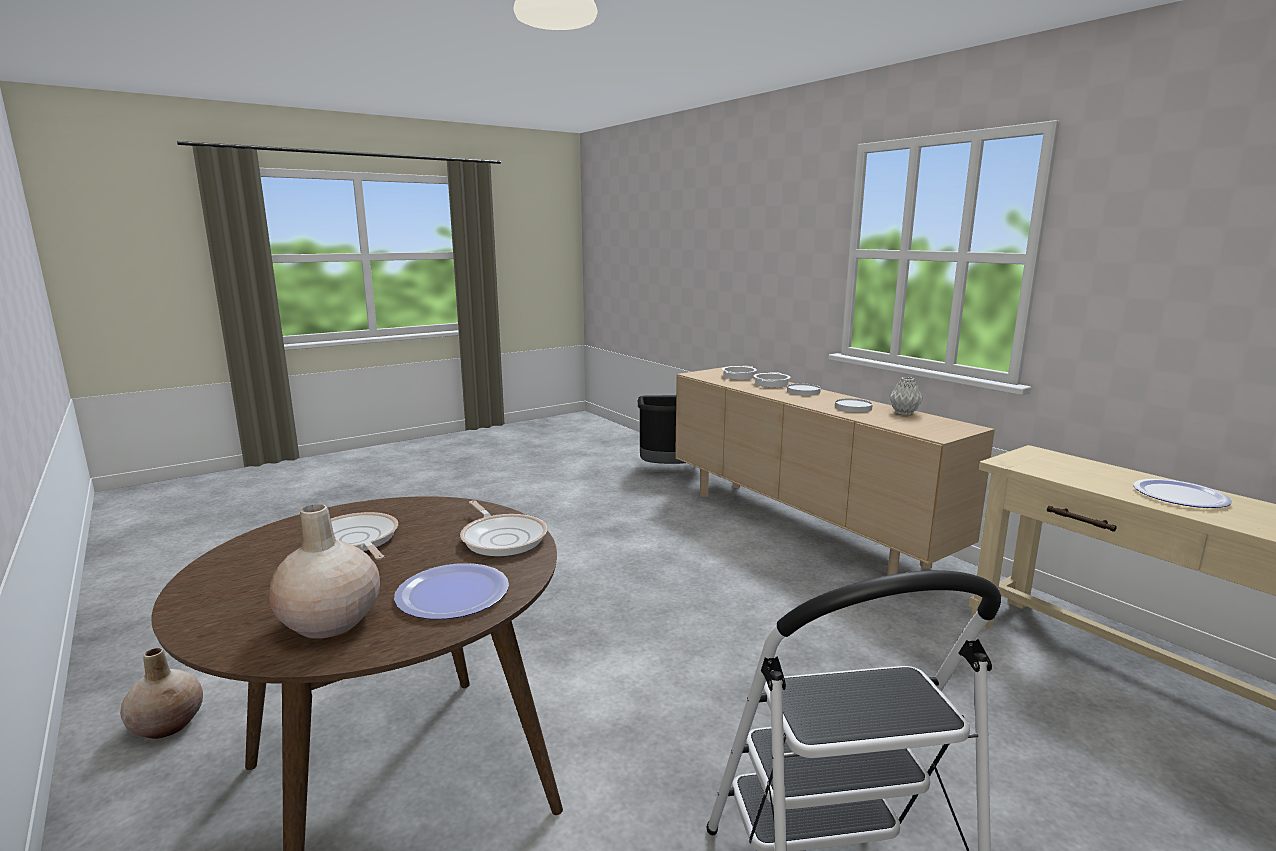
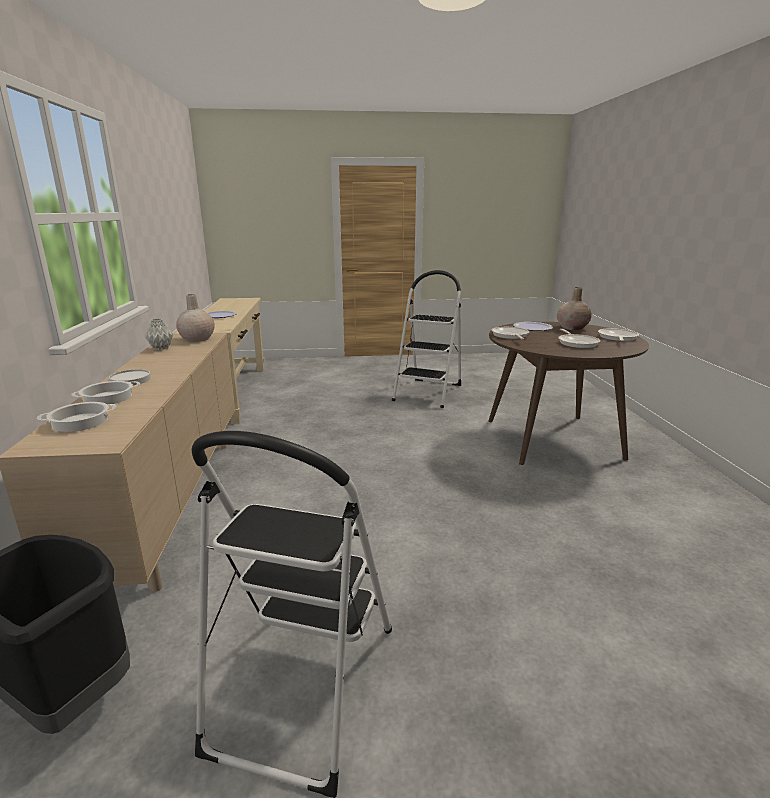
camera: 150 degrees left, 5 degrees up
(168, 725) = (692, 488): beige vase -> beige vase (197, 339)
(233, 588) = (617, 338): none -> frying pan
(569, 491) = (301, 690): none -> step ladder
(852, 408) = (171, 357): white plate -> none

